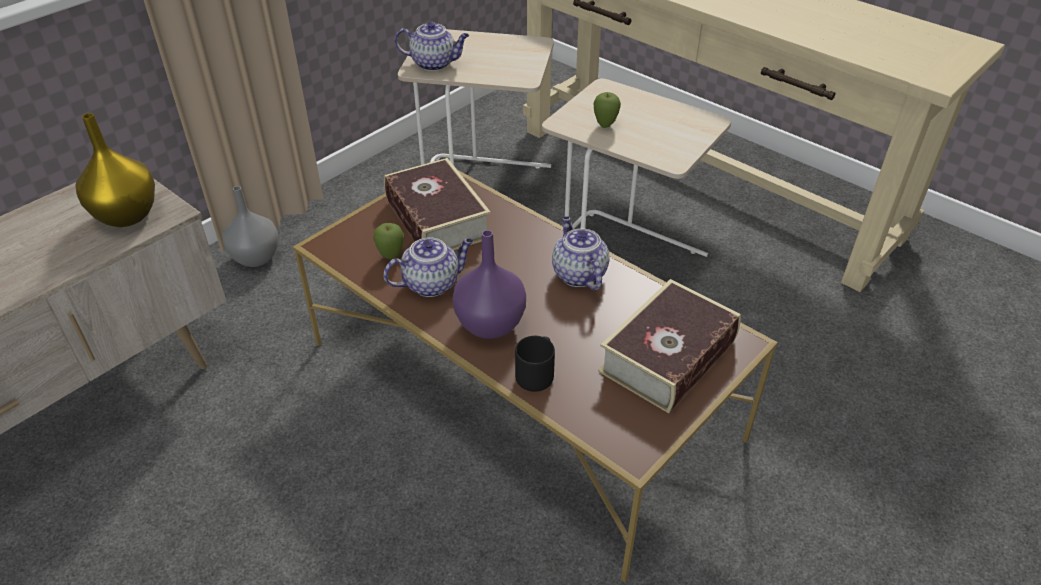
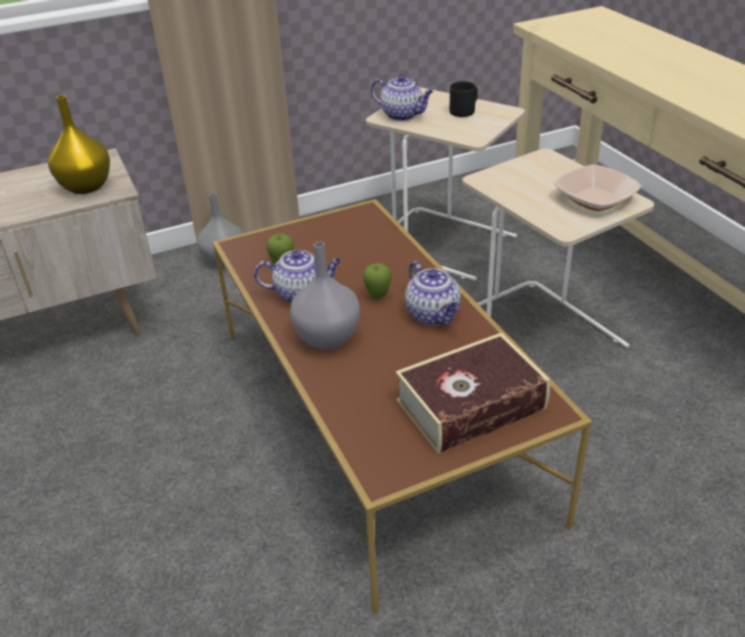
camera: 25 degrees right, 5 degrees down
(437, 219) = (340, 244): book -> none
(489, 325) = (326, 338): purple vase -> grey vase
(536, 374) = (339, 388): black mug -> black mug (464, 111)
(578, 274) = (434, 315): teapot -> teapot turned 150 degrees clockwise
(605, 125) = (521, 188): apple -> apple (377, 297)
(678, 125) = (595, 199): none -> bowl

